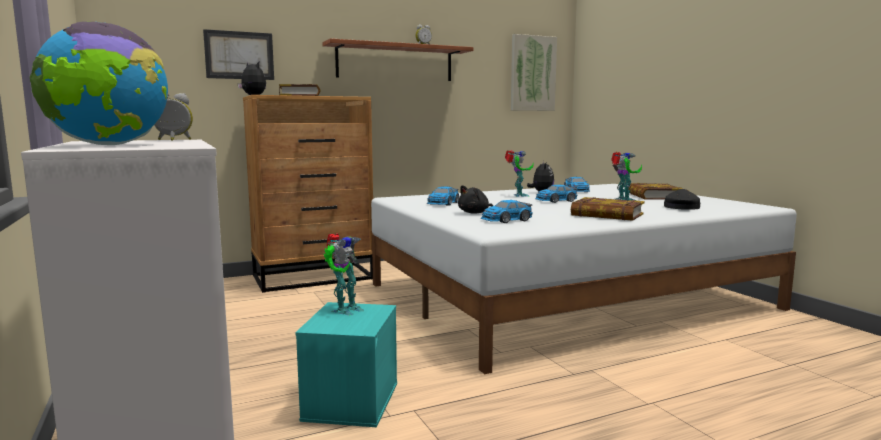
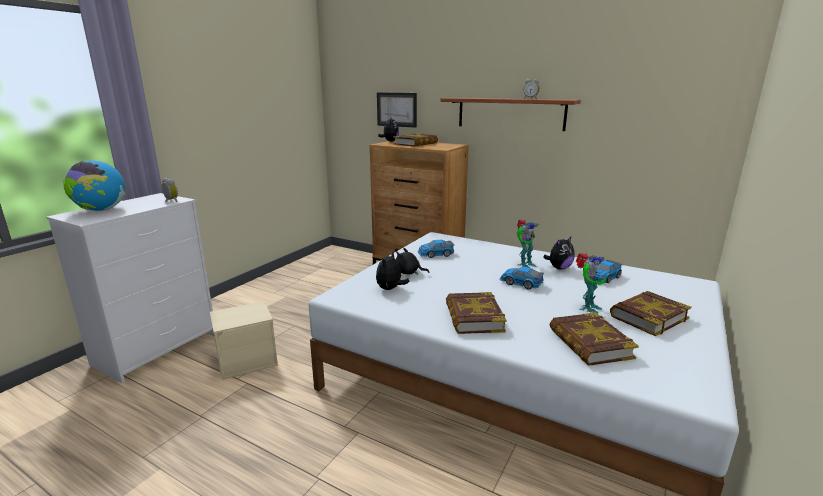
camera: 55 degrees right, 10 degrees up
(344, 310) = (252, 309): toy robot -> none
(350, 400) = (247, 360): turquoise storage box -> beige storage box
(506, 220) = (390, 289): toy car -> plush toy
(532, 73) = (677, 124): picture -> none
(681, 207) = (589, 344): black cap -> book

